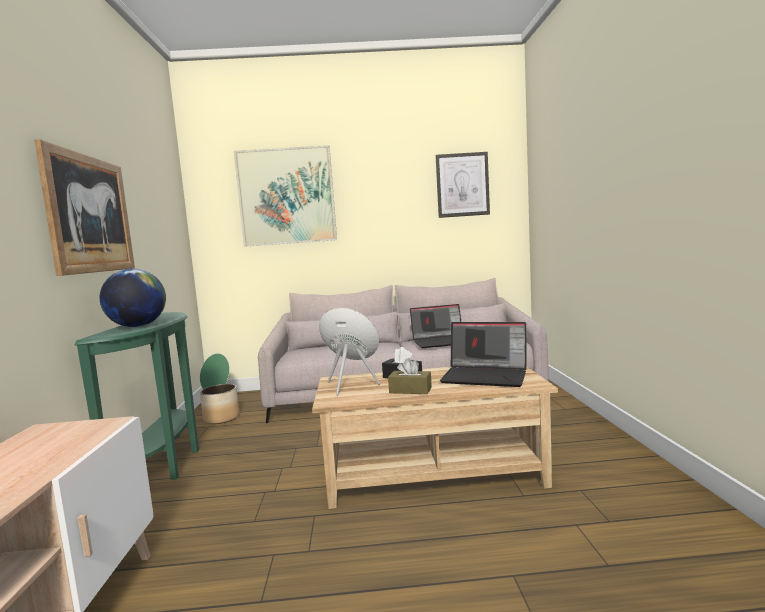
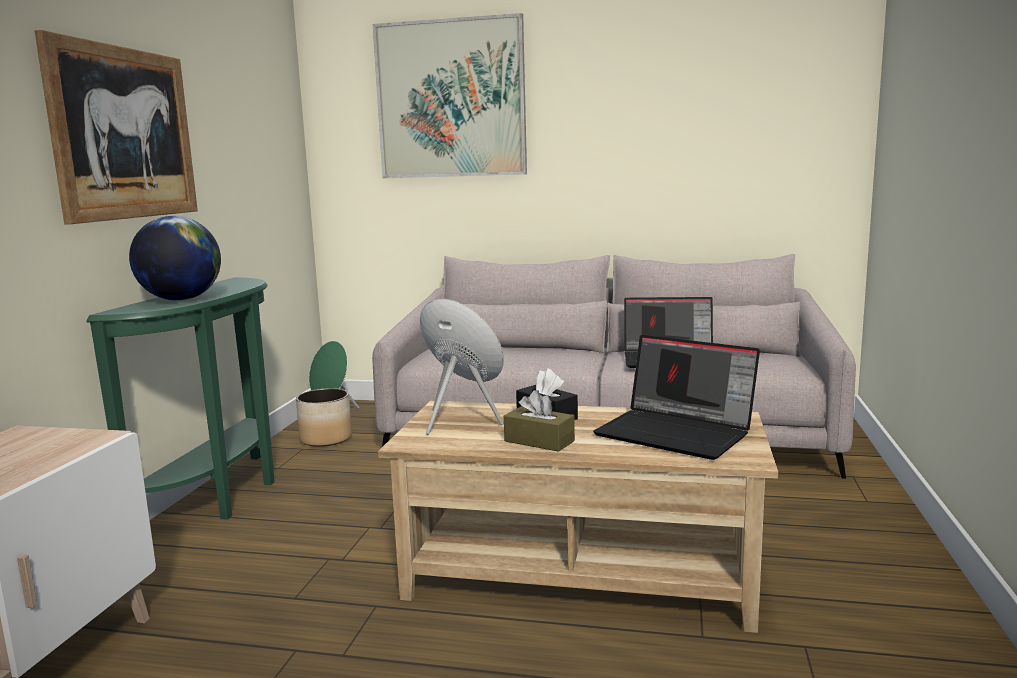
camera: 15 degrees right, 5 degrees up
(462, 185) = (751, 83): picture -> none

